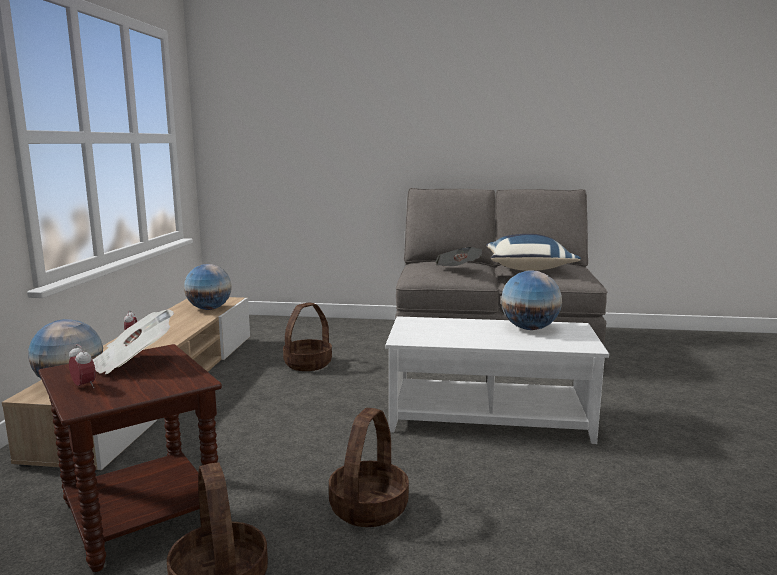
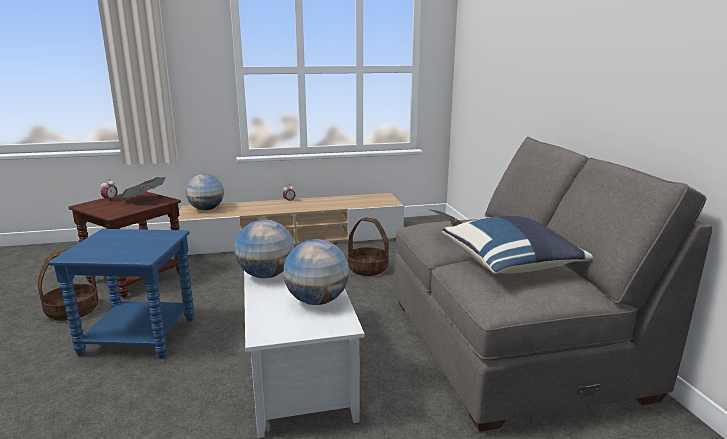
camera: 70 degrees right, 5 degrees up
(209, 309) = (362, 203): globe -> globe (266, 275)
(368, 507) = (139, 335): basket -> blue side table

